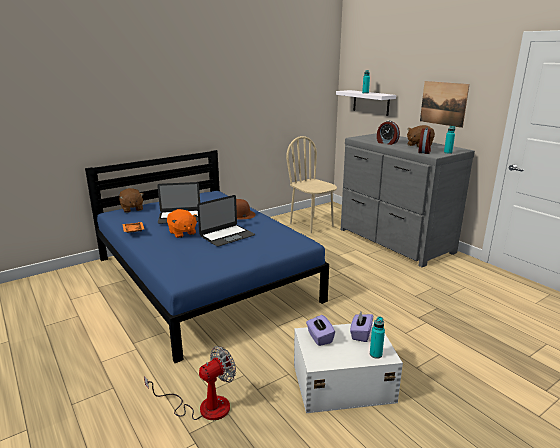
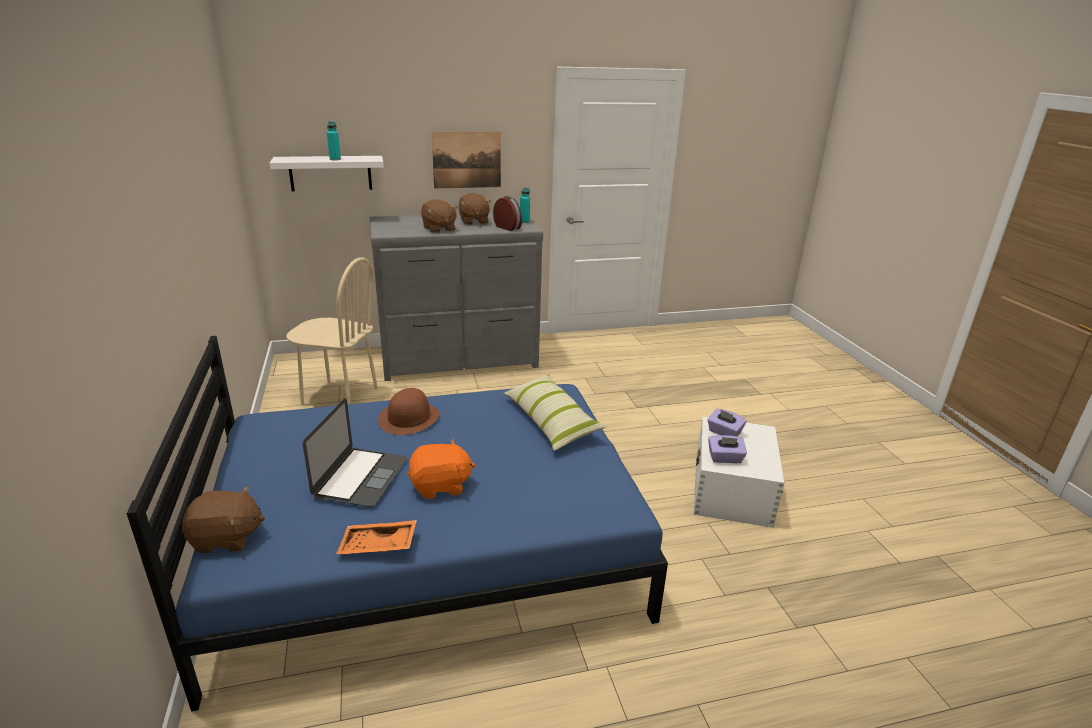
camera: 70 degrees left, 5 degrees up
(203, 407) = (754, 606): fan -> none
(227, 235) = (489, 444): laptop -> none
(265, 246) = (551, 421): none -> pillow
(311, 225) = (340, 397): beige chair -> beige chair turned 150 degrees counterclockwise
(375, 354) = (760, 435): turquoise bottle -> none
(386, 143) = (439, 229): alarm clock -> brown plush toy

